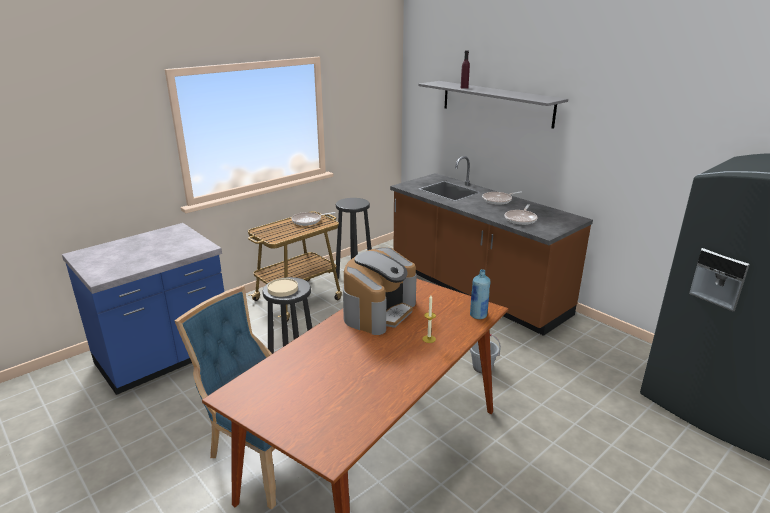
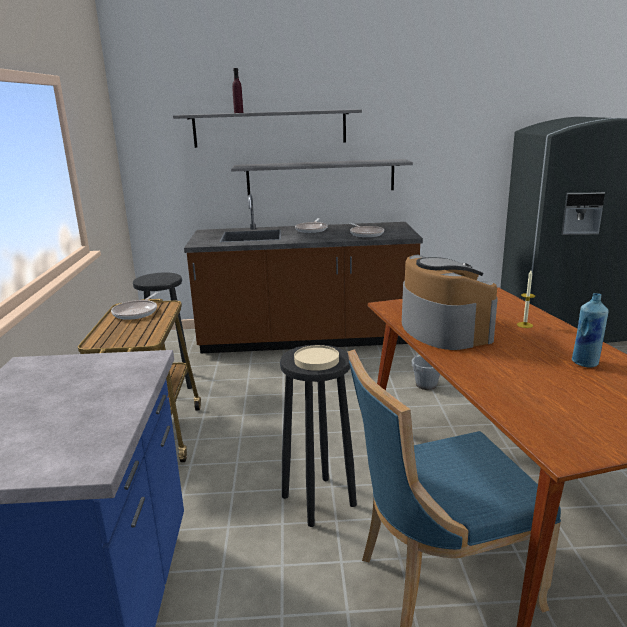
camera: 50 degrees left, 5 degrees down
(478, 315) = (500, 298): blue bottle -> blue bottle (585, 363)
(528, 155) = (320, 177): none -> grey shelf

